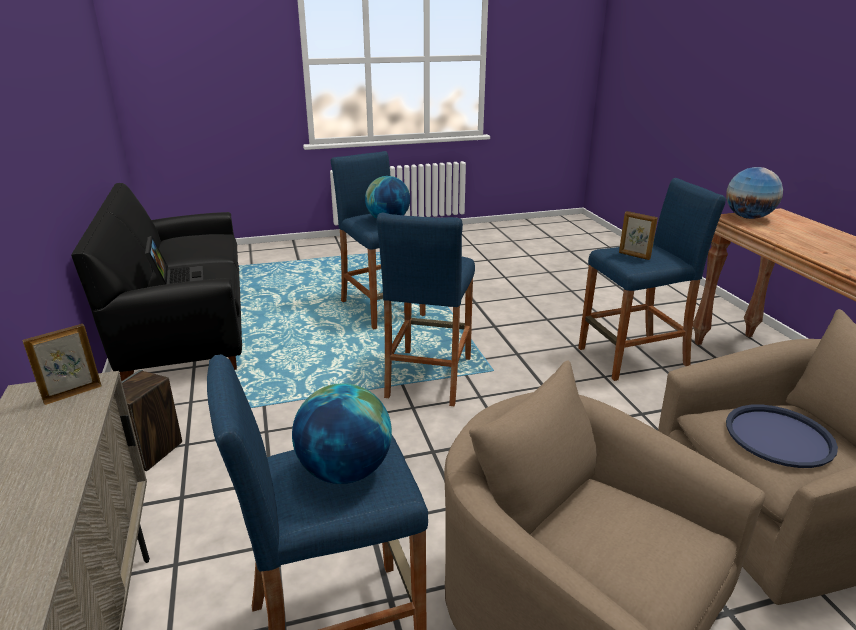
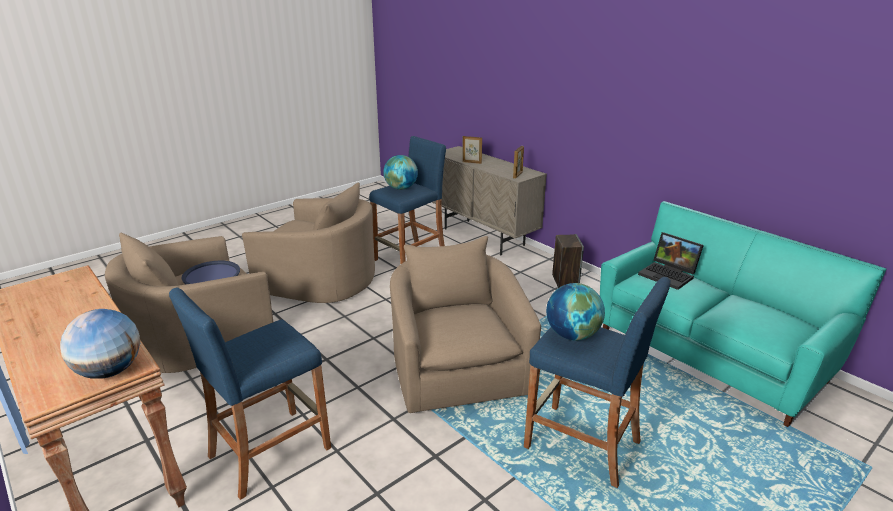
camera: 155 degrees right, 0 degrees up
(185, 329) = (709, 356): black sofa -> turquoise sofa
(428, 377) = (457, 368): blue stool -> beige armchair
(634, 256) = (271, 337): picture frame -> picture frame (472, 162)

